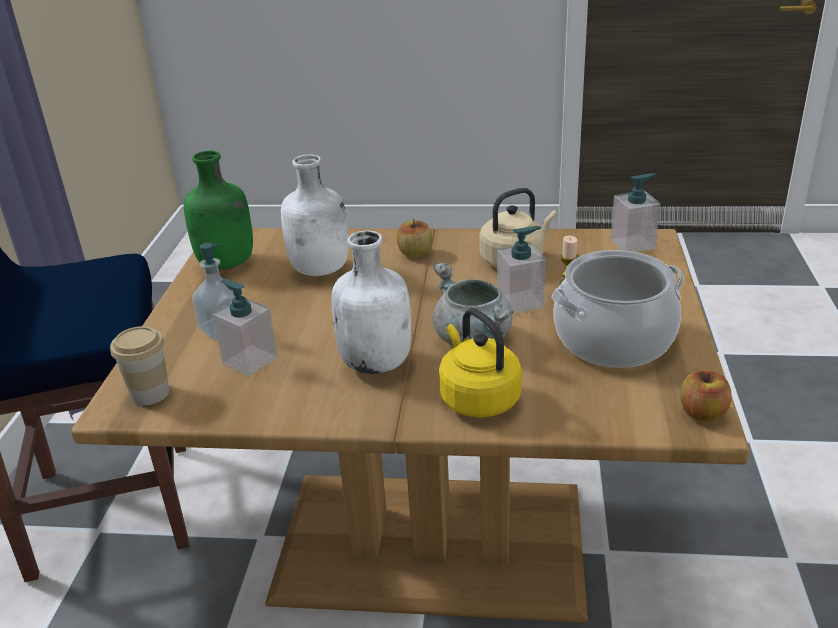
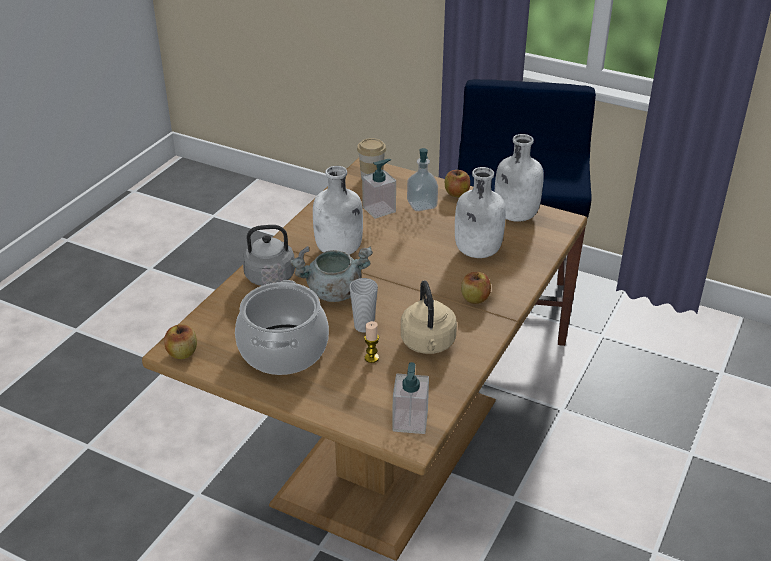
camera: 110 degrees right, 5 degrees up
(182, 311) = (456, 193): none -> apple
(227, 264) = (514, 216): green bottle -> white bottle
(477, 398) = (273, 276): yellow kettle -> grey kettle
(520, 302) = (364, 326): soap dispenser -> cup

